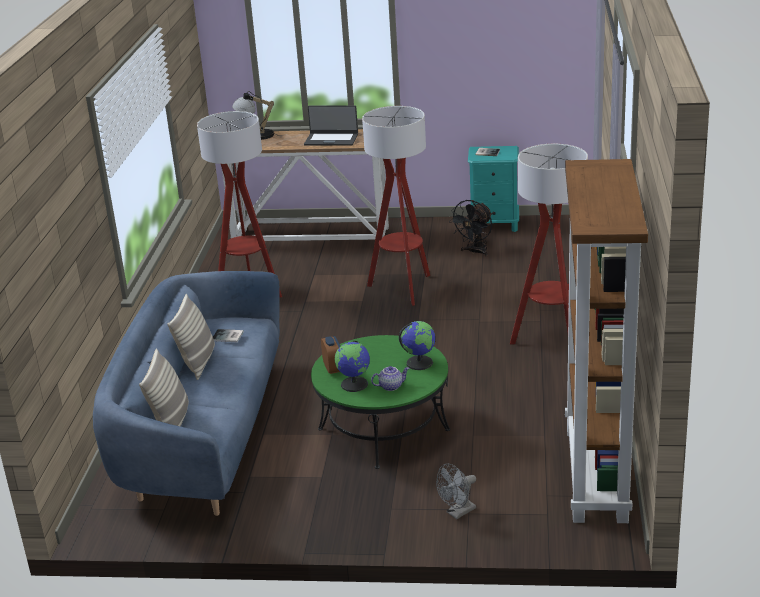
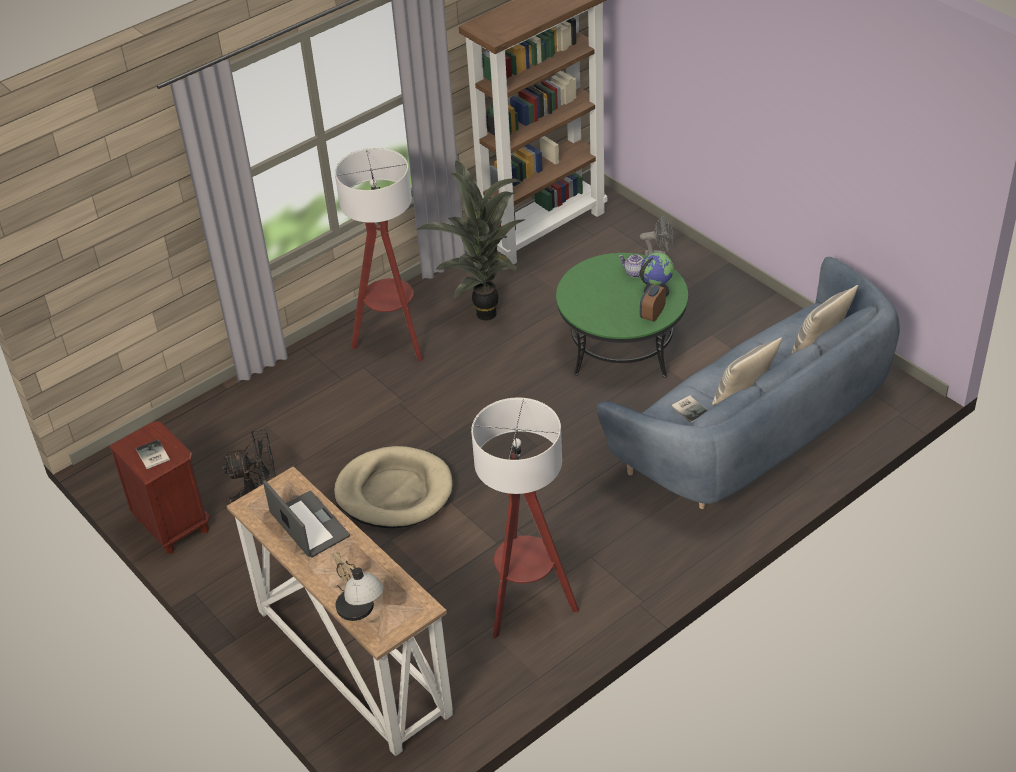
camera: 135 degrees left, 15 degrees up
(403, 288) = (394, 491): floor lamp -> beige dog bed
(419, 362) = (588, 280): globe -> none
(494, 225) = (173, 525): turquoise nightstand -> brown nightstand
(526, 392) = (484, 311): none -> potted plant

